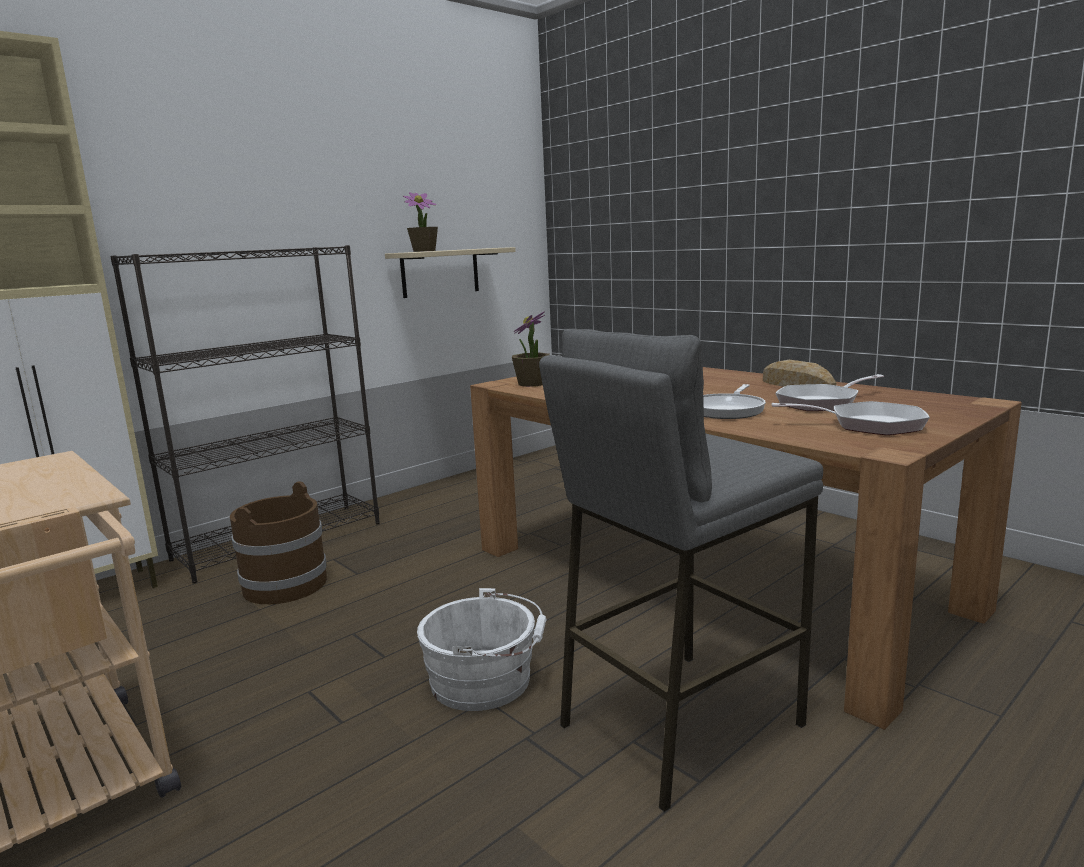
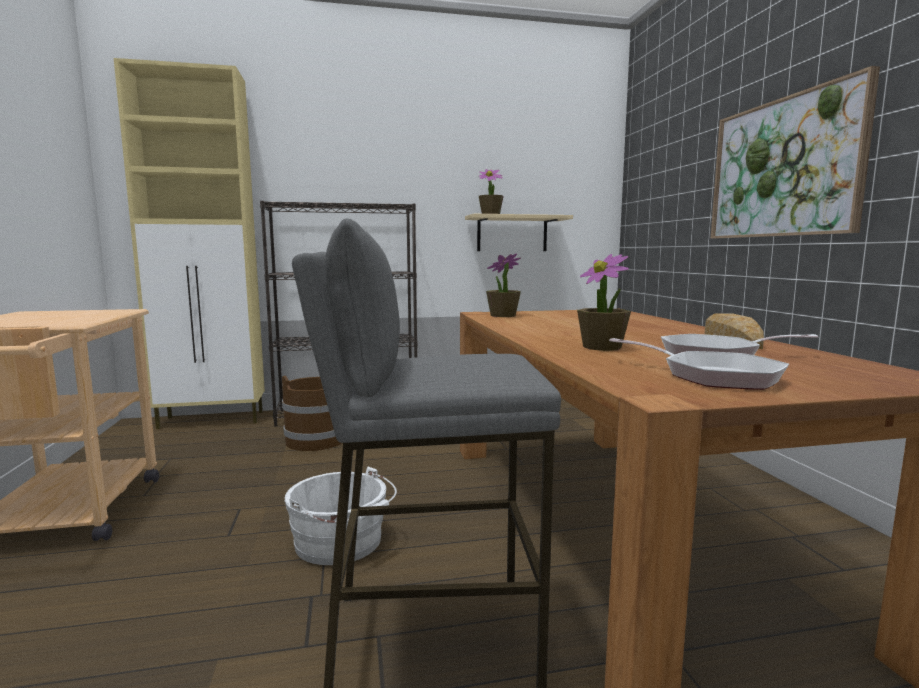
camera: 30 degrees right, 5 degrees down
(728, 410) = (602, 347): frying pan -> potted plant
(760, 207) = (783, 168): none -> picture

